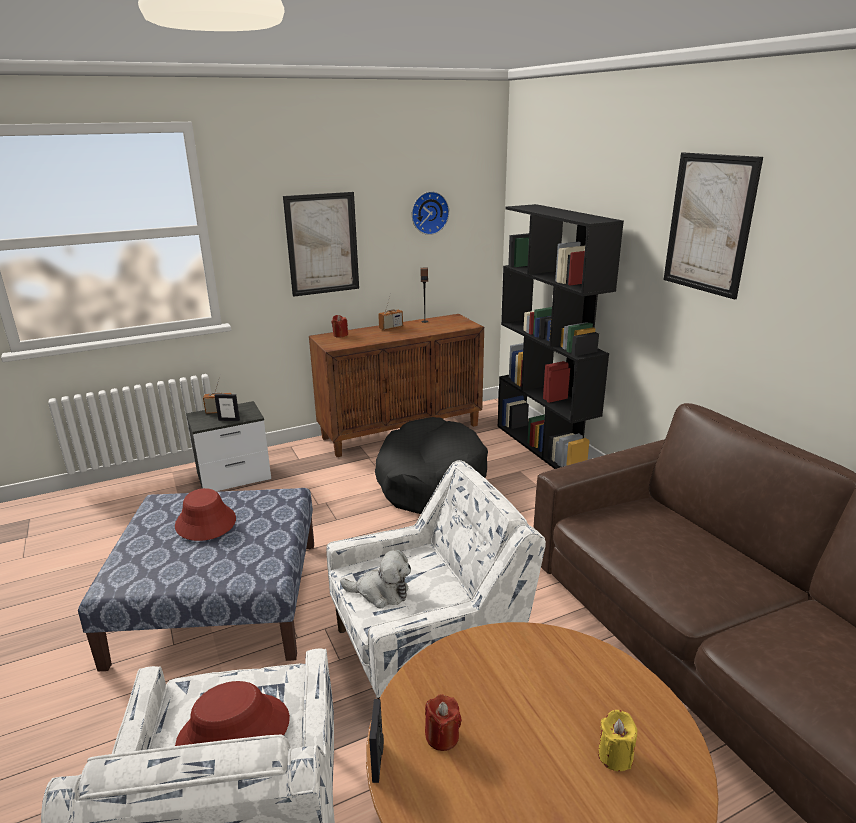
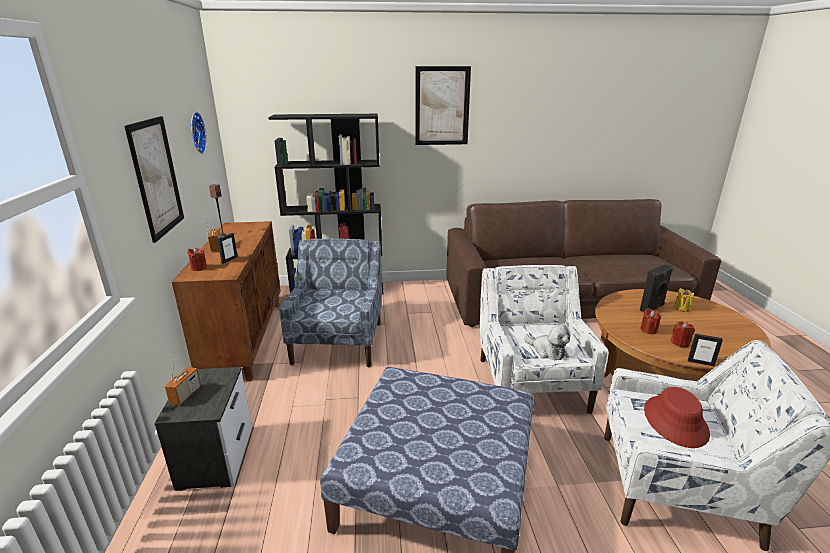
camera: 70 degrees left, 0 degrees up
(205, 523) = (420, 424): red hat -> none
(229, 420) = (219, 389): picture frame -> picture frame (229, 260)
(381, 592) = (547, 351): plush toy -> plush toy turned 105 degrees clockwise
(430, 480) = (339, 342): black dog bed -> blue armchair
(472, 691) = (648, 330): none -> red candle
(576, 702) = (652, 308): none -> black speaker

